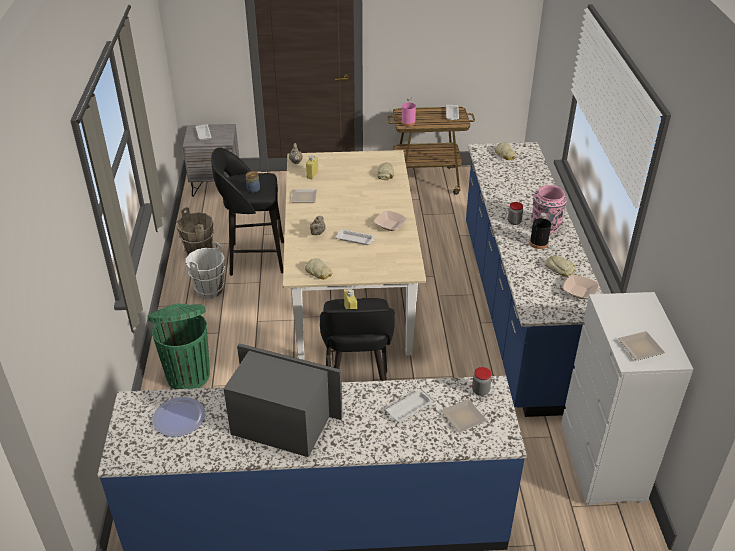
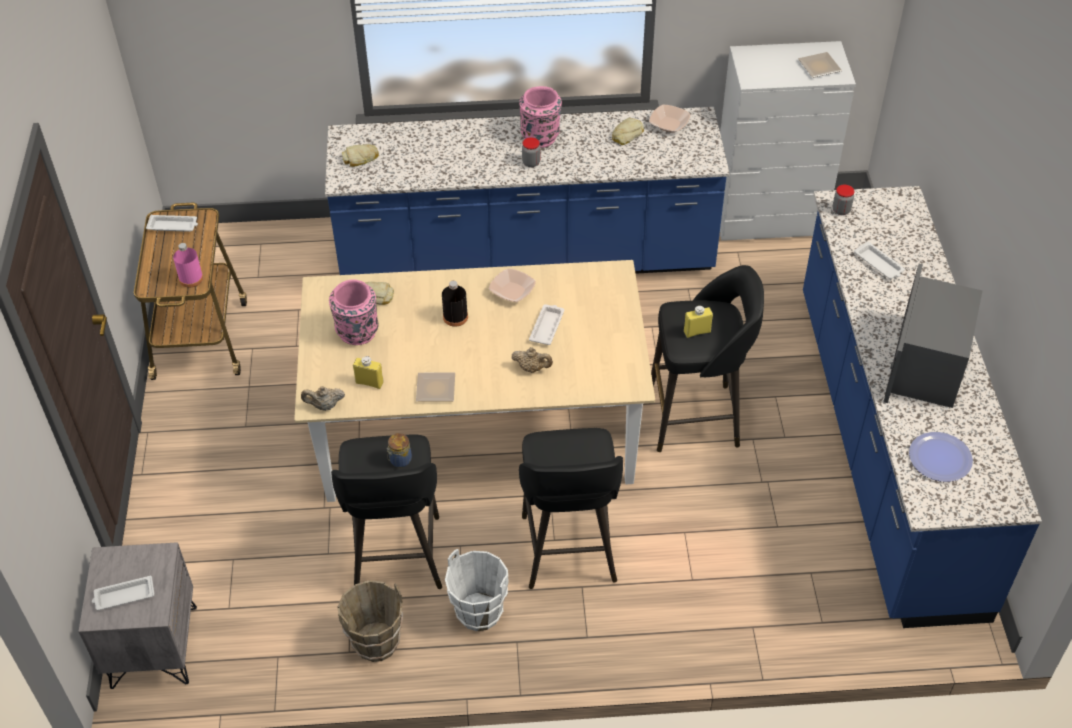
camera: 90 degrees left, 10 degrees up
(188, 374) = (672, 613): green trash can -> none
(246, 327) = (568, 552): none -> black stool
(318, 272) = (624, 363): bread -> none
(353, 169) = (357, 333): none -> pink vase
(464, 416) = (880, 224): plate -> none
(538, 243) = (577, 146): black bottle -> black bottle (455, 317)

